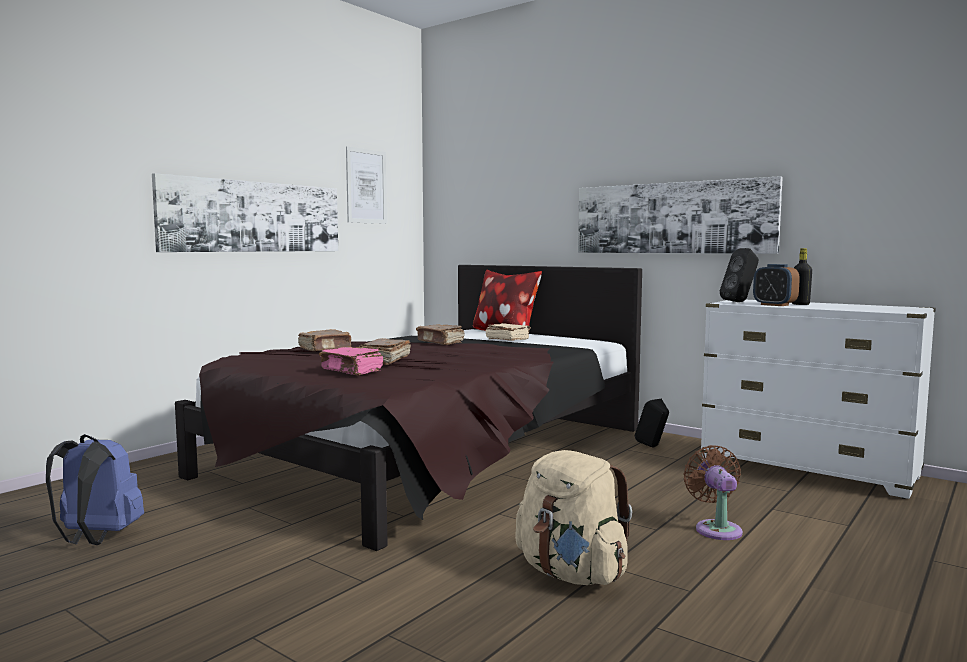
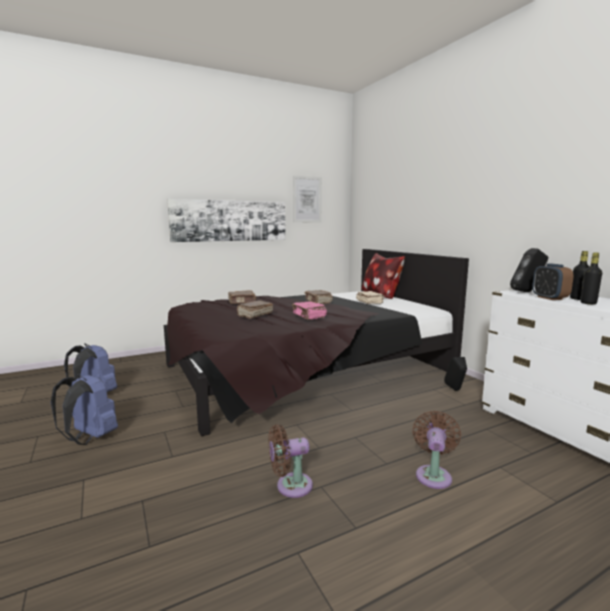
camera: 25 degrees right, 5 degrees up
(181, 590) = (90, 438): none -> blue backpack
(352, 371) = (224, 321): pink book -> pink book (309, 316)
(571, 574) = (290, 486): beige backpack -> brown fan
(672, 218) = (493, 221): picture -> none
(817, 306) = (588, 303): none -> black bottle

